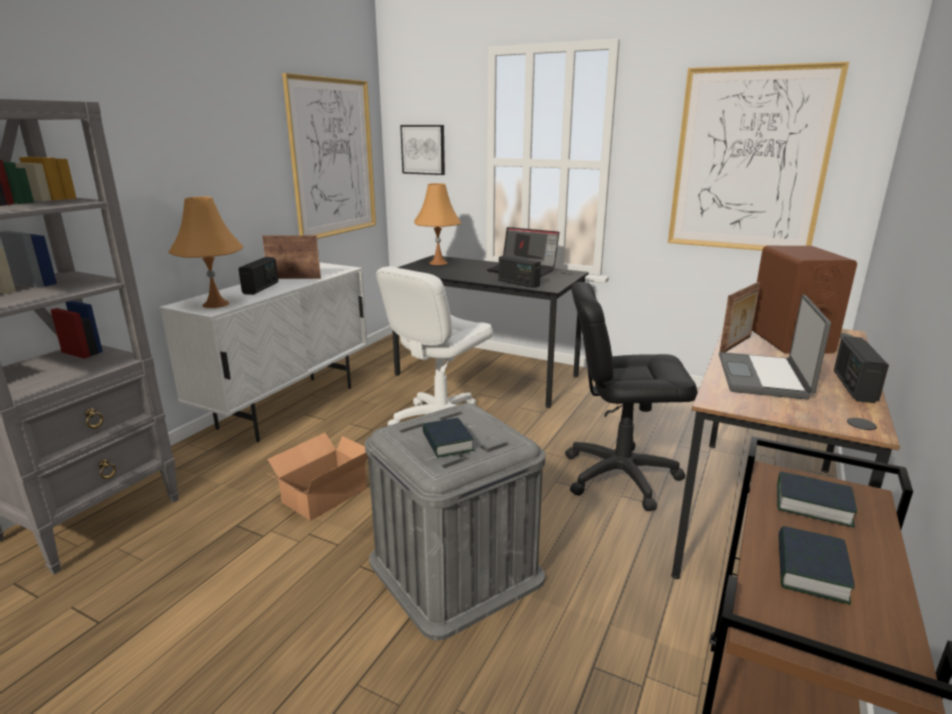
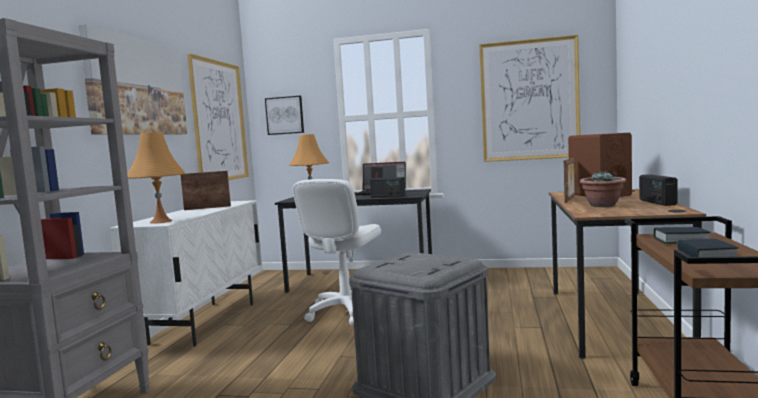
camera: 15 degrees left, 15 degrees down
(199, 128) = (136, 87): none -> picture
(261, 288) = (187, 213): radio -> none
(321, 495) = (280, 365): cardboard box -> none
(447, 443) = (418, 266): book -> none
(620, 475) = (505, 317): black office chair -> none
(764, 377) = (603, 205): laptop -> potted plant

